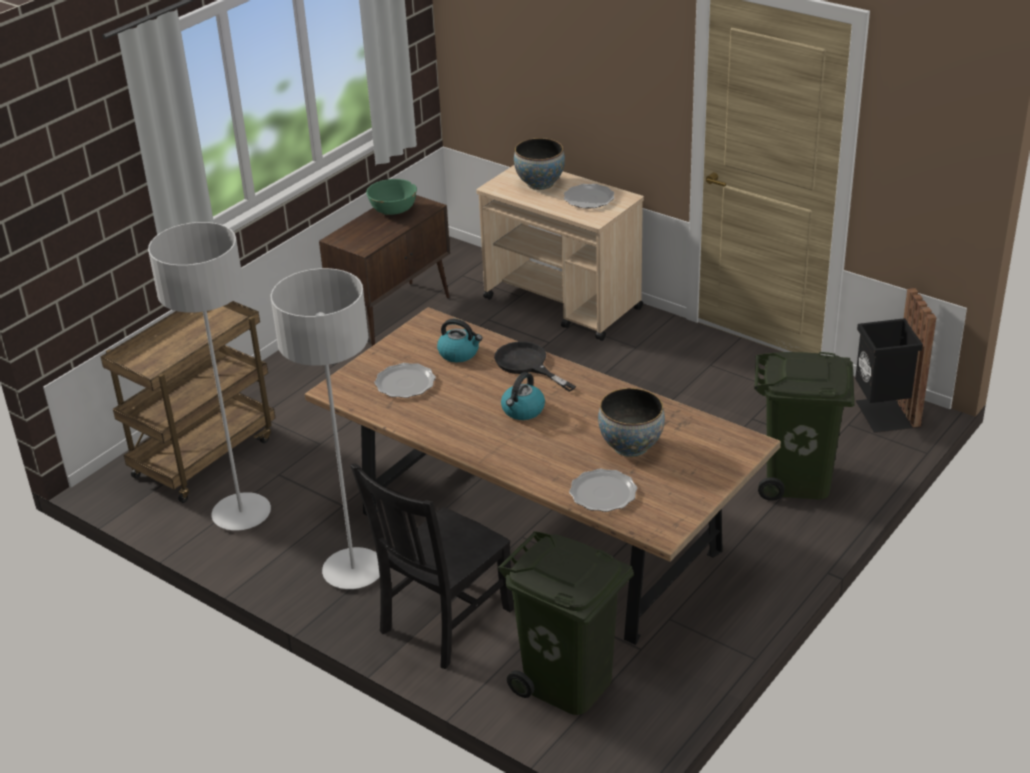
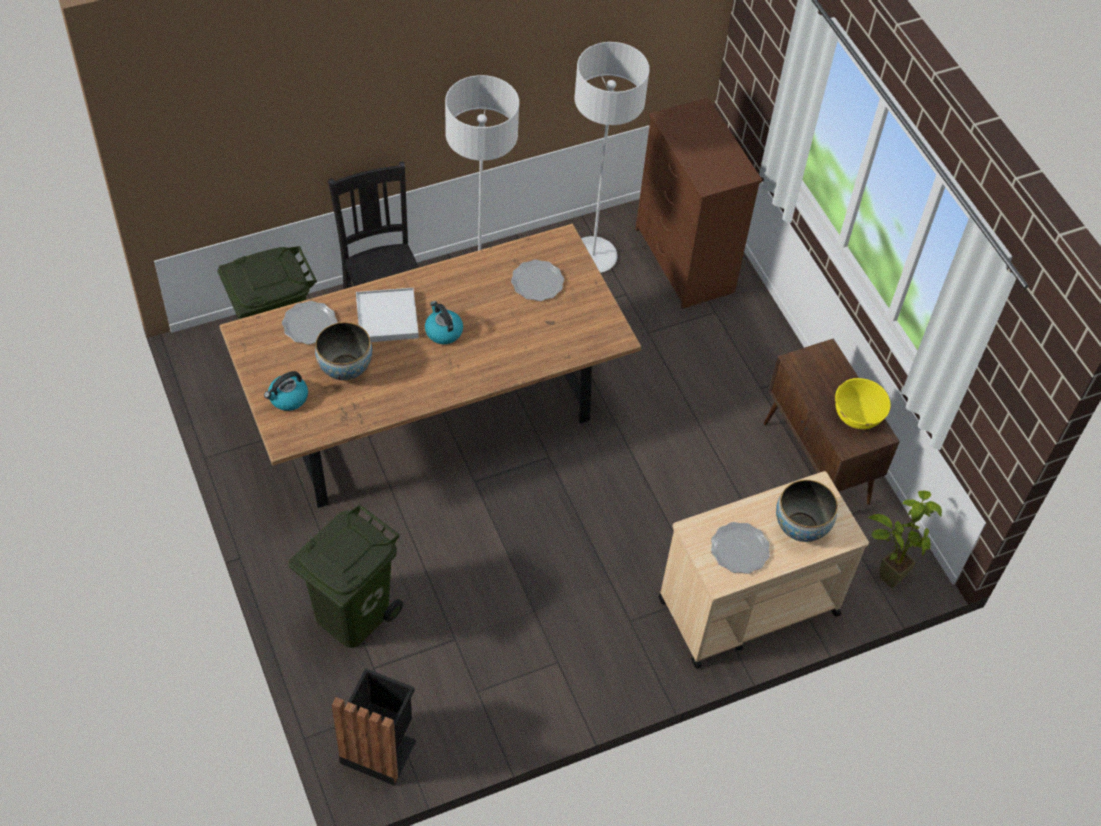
camera: 115 degrees right, 20 degrees up
(204, 456) = (684, 261): brown cart -> brown dresser
(393, 210) = (857, 415): green bowl -> yellow bowl
(459, 353) = (552, 332): kettle -> kettle (288, 398)
(466, 261) = (886, 570): none -> potted plant
(527, 365) = (501, 365): black frying pan -> none
(541, 450) = (387, 318): none -> white tray

